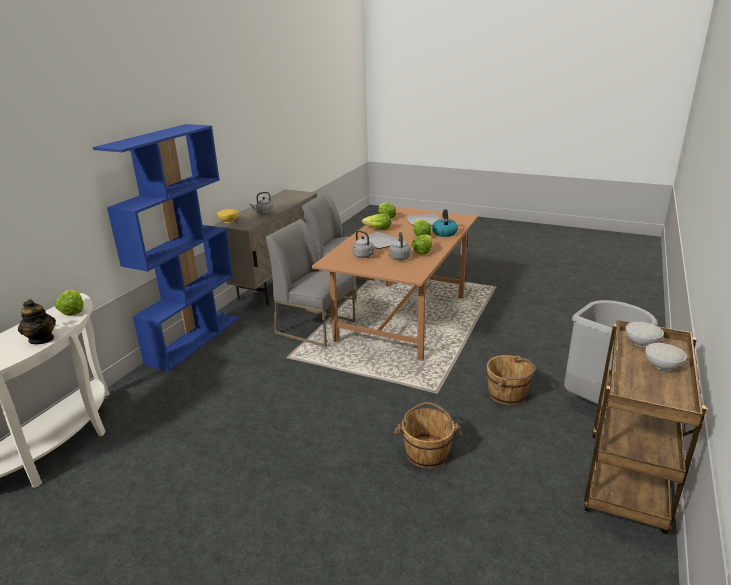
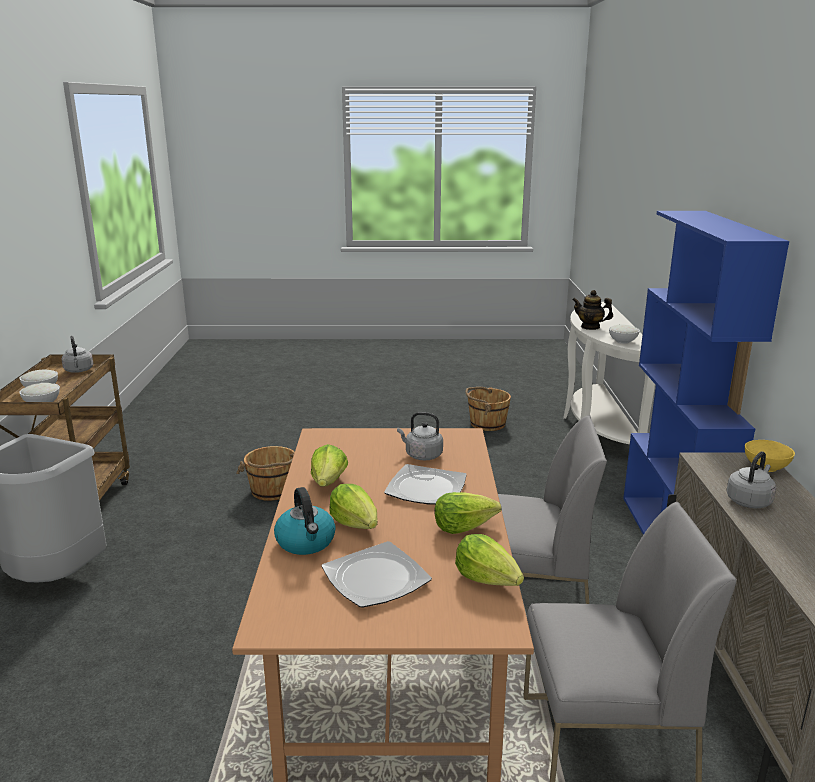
camera: 155 degrees right, 5 degrees down
(72, 311) = (622, 341): lettuce -> white bowl
(399, 257) = (361, 462): grey kettle -> grey kettle (79, 371)
(508, 394) = (182, 564): brown bucket -> brown bucket (487, 424)

